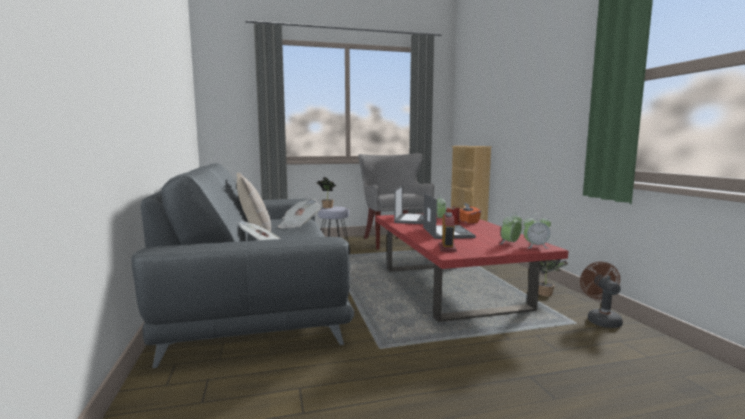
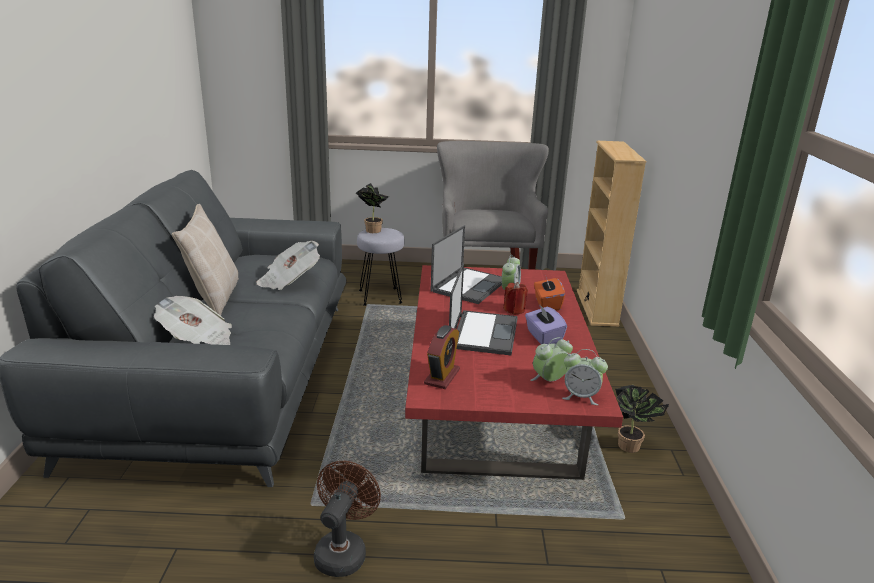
camera: 15 degrees right, 15 degrees up
(483, 231) = (543, 337): none -> purple tissue box
(601, 319) = (670, 519): brown fan -> brown fan (343, 550)

